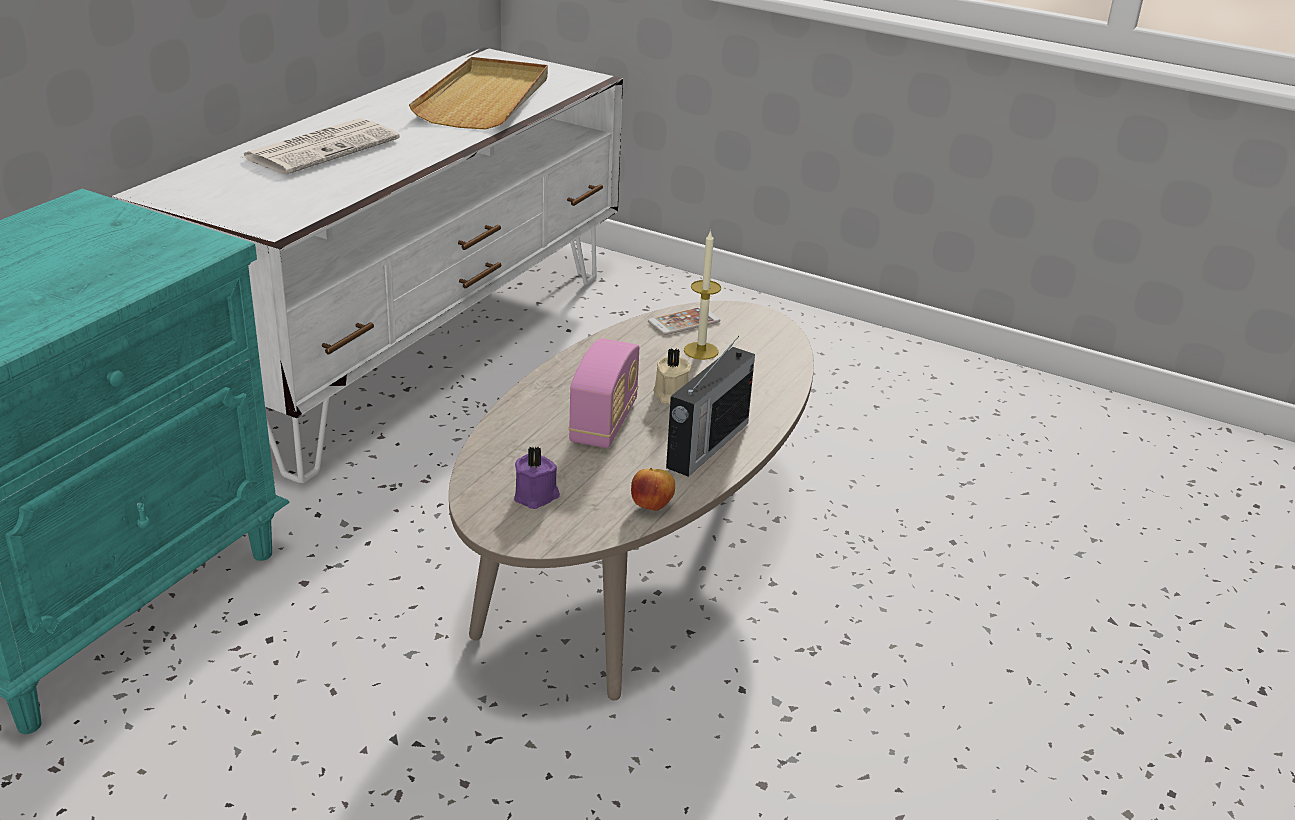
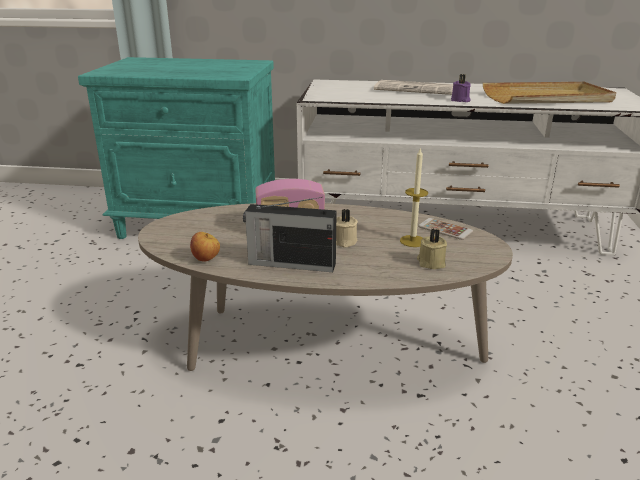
camera: 70 degrees right, 5 degrees down
(537, 496) = (198, 229): purple candle -> purple candle (460, 100)
(763, 358) = (430, 263): none -> beige candle

